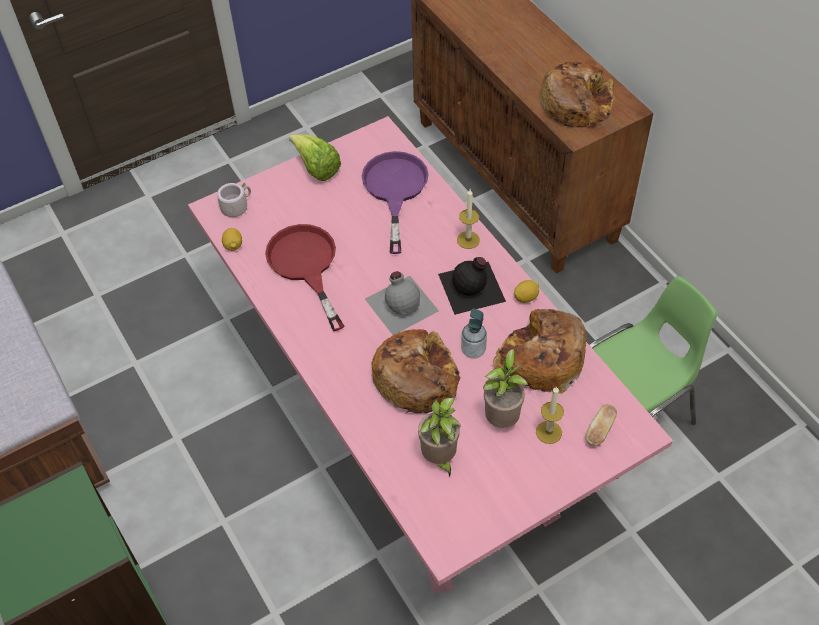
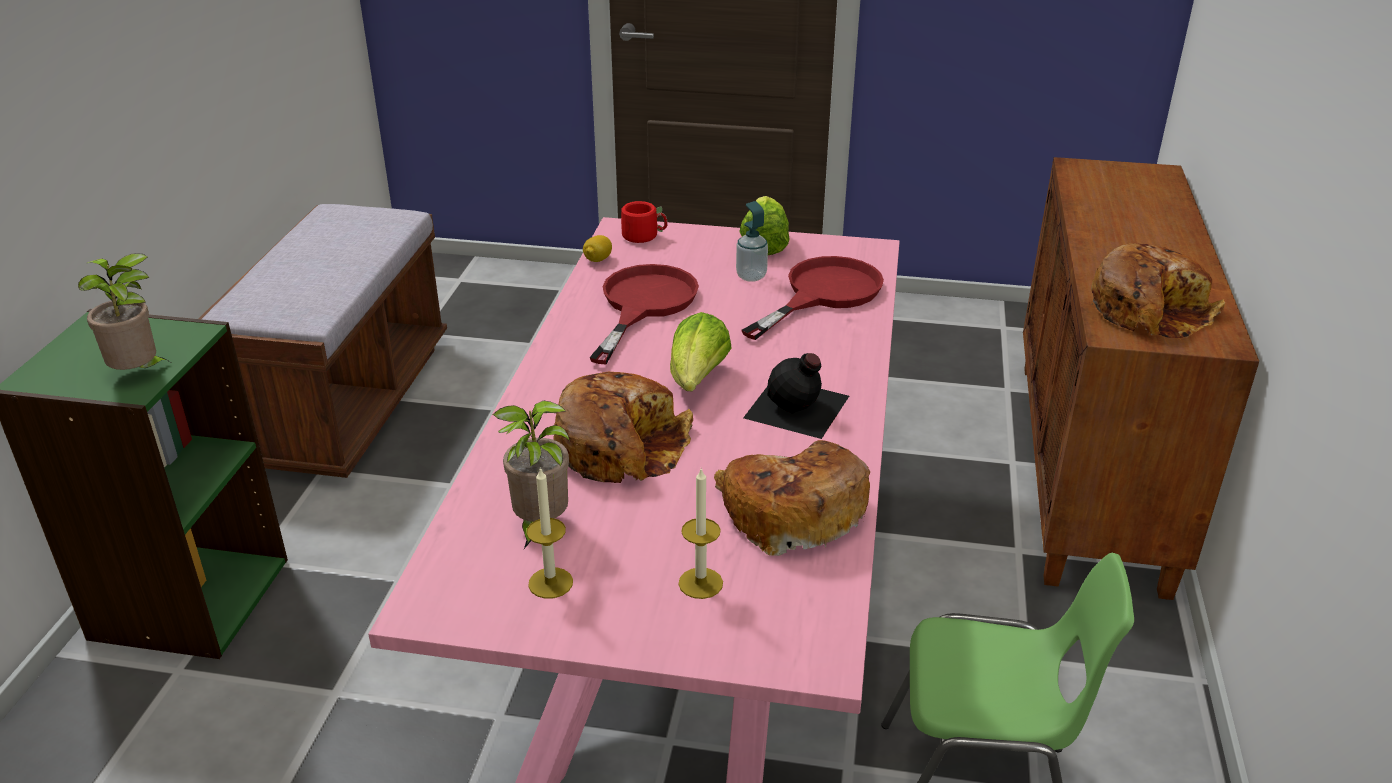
camera: 40 degrees right, 20 degrees down
(236, 205) = (644, 236): grey mug -> red mug
(395, 190) = (823, 294): purple frying pan -> red frying pan
(401, 303) = (697, 379): grey bottle -> lettuce
(468, 240) = (851, 368): candle -> candle (550, 583)
(473, 350) = (719, 458): soap dispenser -> soap dispenser (751, 276)
(502, 418) = (663, 536): potted plant -> potted plant (140, 374)
(526, 297) = (852, 448): lemon -> none
(600, 430) = (769, 623): bread -> none

